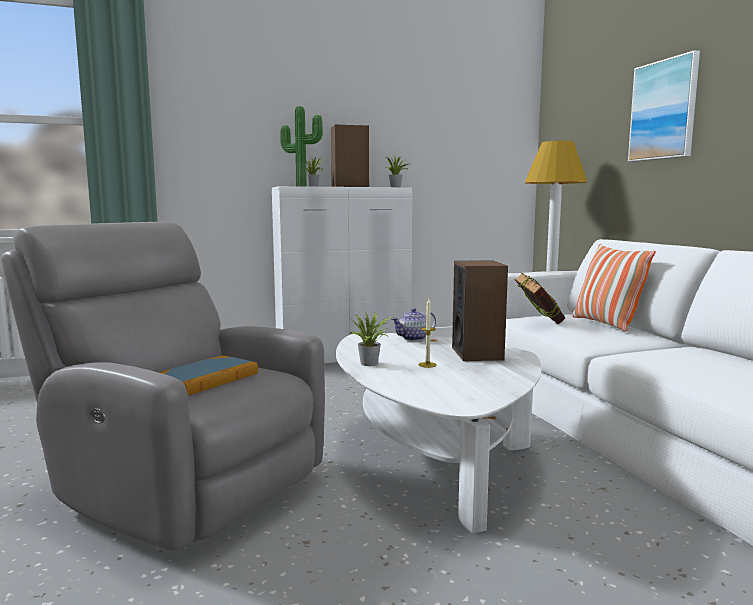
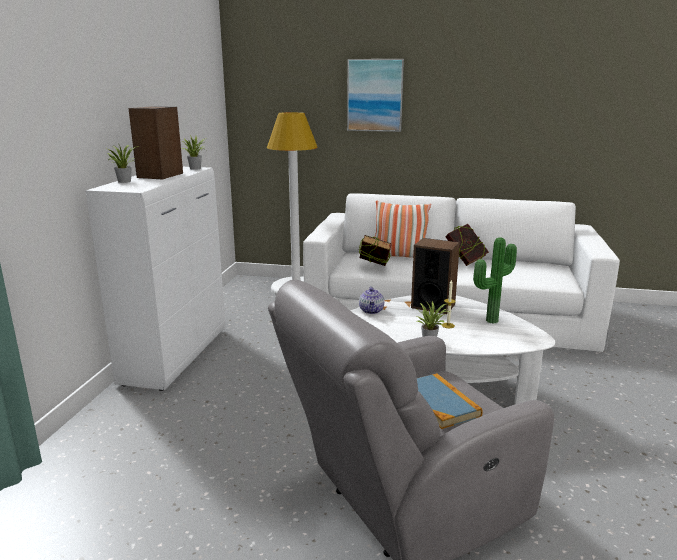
camera: 60 degrees left, 10 degrees up
(302, 186) = (145, 186): potted plant -> potted plant (490, 320)
(679, 346) = (465, 261): none -> book

